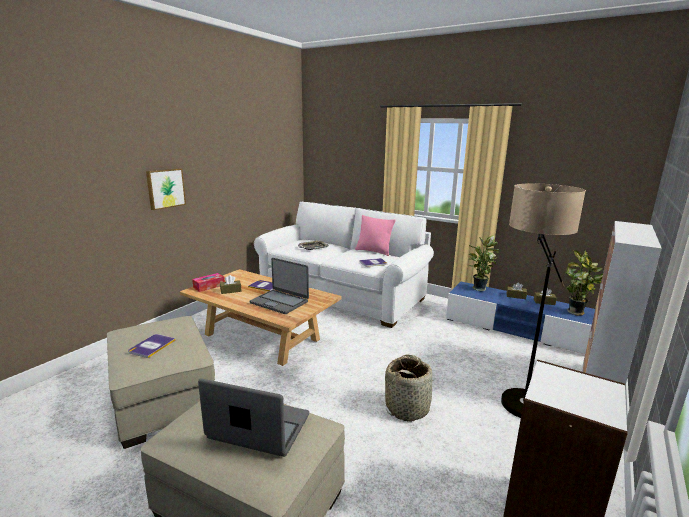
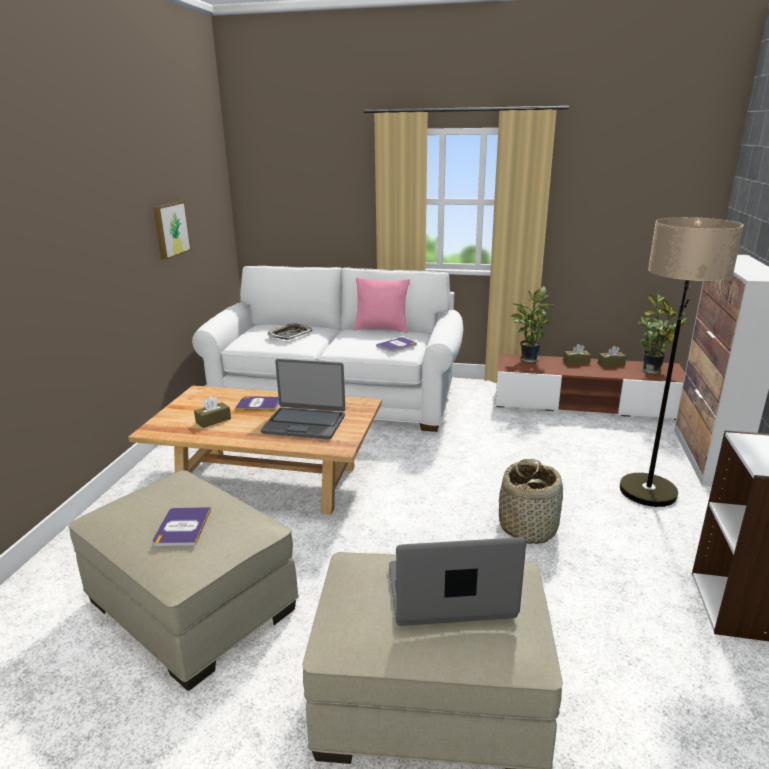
camera: 20 degrees left, 5 degrees up
(165, 188) = (69, 268): picture -> picture (170, 229)
(209, 286) = (170, 420): tissue box -> none
(519, 329) = (584, 403): blue tv stand -> brown tv stand

